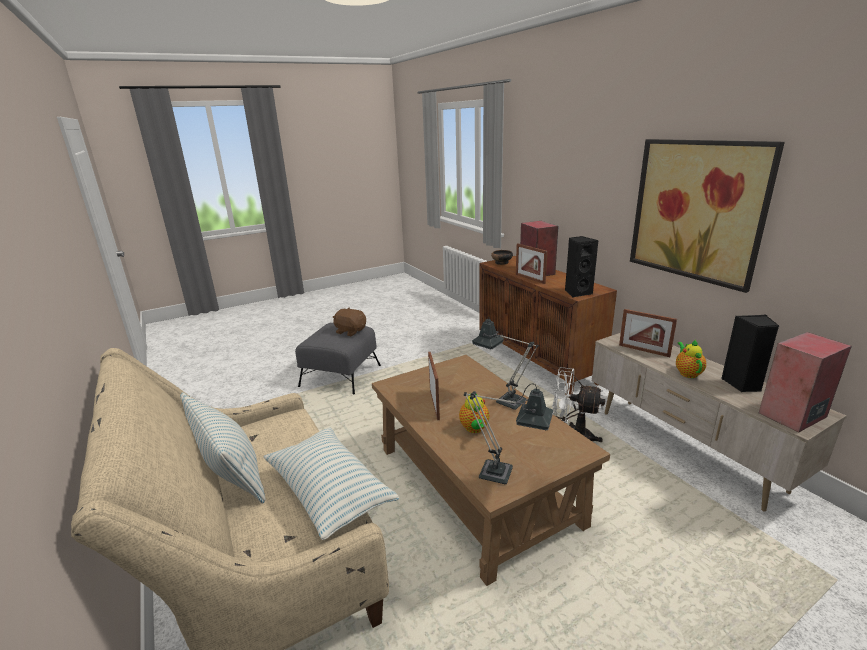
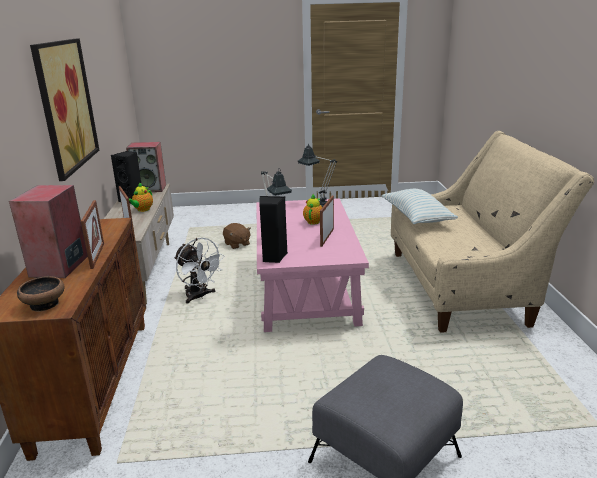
camera: 155 degrees left, 0 degrees up
(229, 472) = (483, 234): pillow -> none
(350, 331) = (360, 387): brown plush toy -> brown plush toy (237, 244)
(474, 484) = (306, 288): brown coffee table -> pink coffee table
(577, 292) = (107, 225): black speaker -> black speaker (273, 257)

